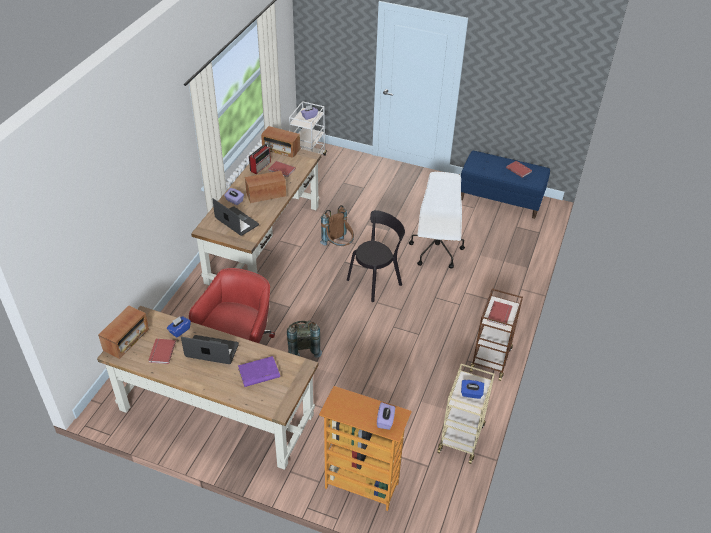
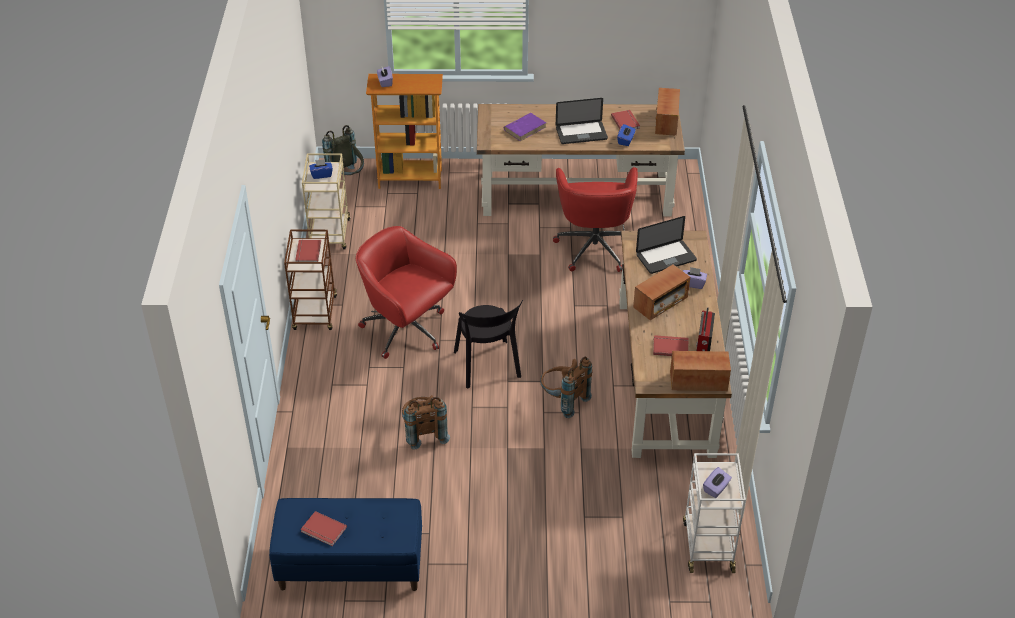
camera: 160 degrees right, 0 degrees up
(237, 222) = (666, 258): laptop -> laptop turned 45 degrees counterclockwise
(303, 348) = (530, 268): grey backpack -> grey backpack (347, 177)
(376, 281) = (487, 367): black chair -> black chair turned 45 degrees counterclockwise
(423, 323) = (406, 330): none -> red office chair
(436, 252) = (424, 432): white office chair -> brown backpack

